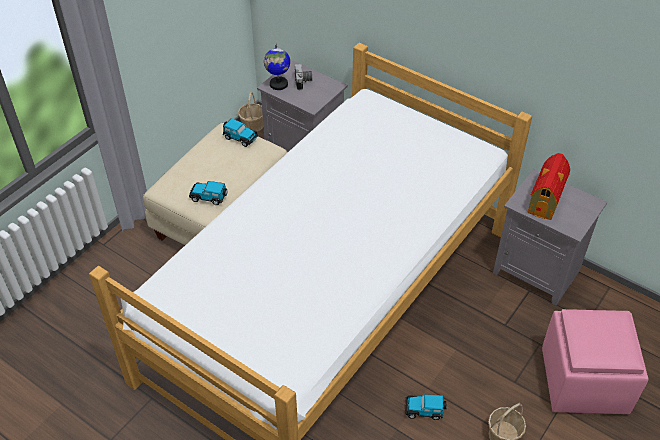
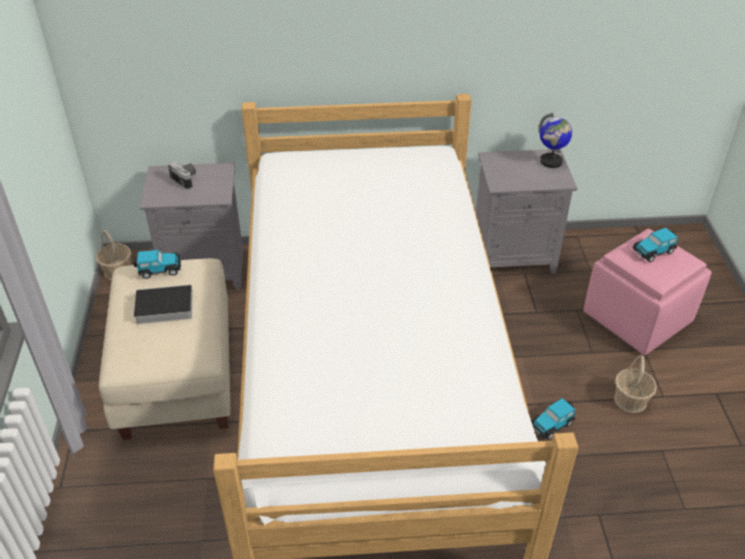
camera: 40 degrees left, 5 degrees down
(209, 197) = (189, 343): toy car -> toy car (654, 251)
(217, 164) = (162, 308): none -> book
(278, 84) = (161, 194): globe -> globe (551, 162)
(546, 199) = (516, 170): toy house -> none

